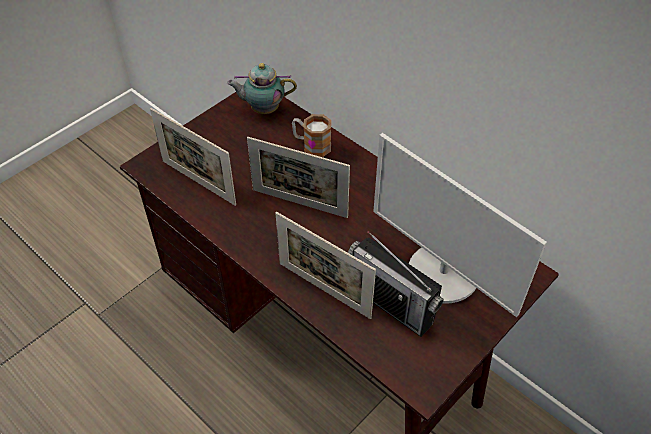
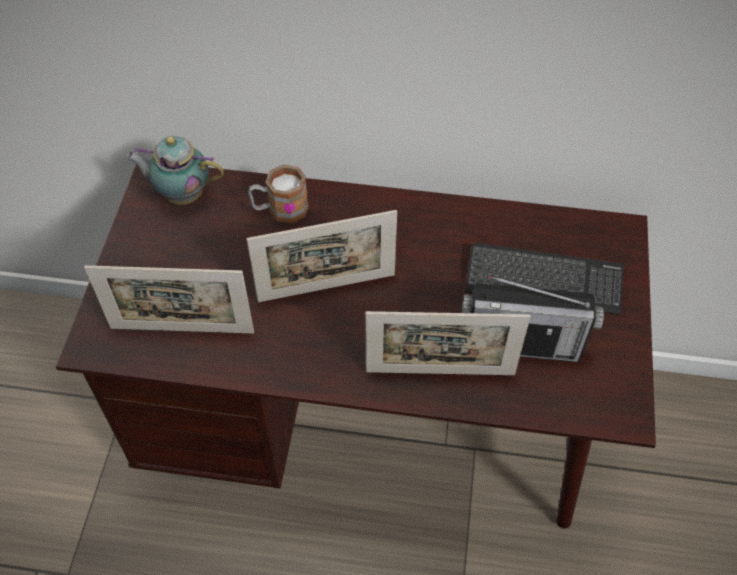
camera: 35 degrees left, 5 degrees up
(263, 109) = (181, 194): teapot -> teapot turned 45 degrees clockwise
(443, 274) = (543, 281): monitor -> keyboard

